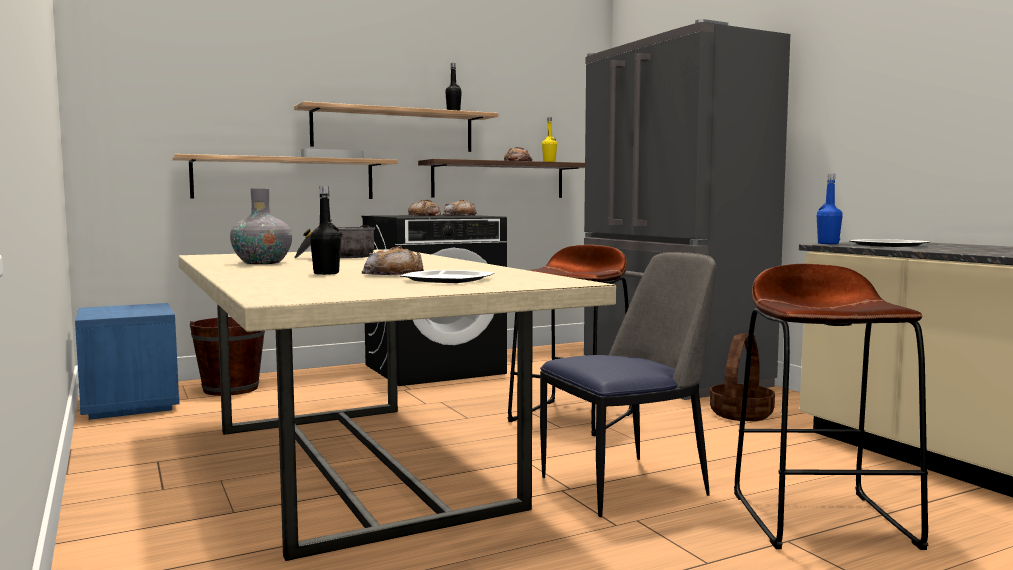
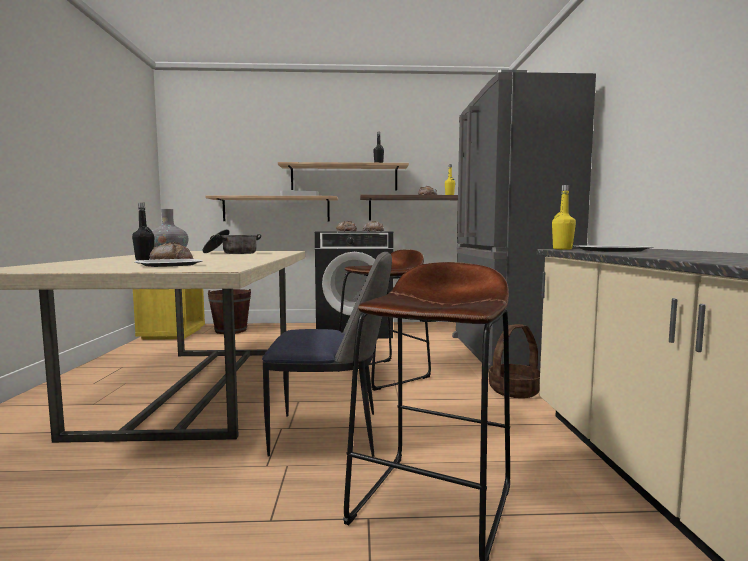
camera: 25 degrees right, 0 degrees up
(130, 404) = (172, 333): blue nightstand -> yellow nightstand
(828, 243) = (562, 249): blue bottle -> yellow bottle

